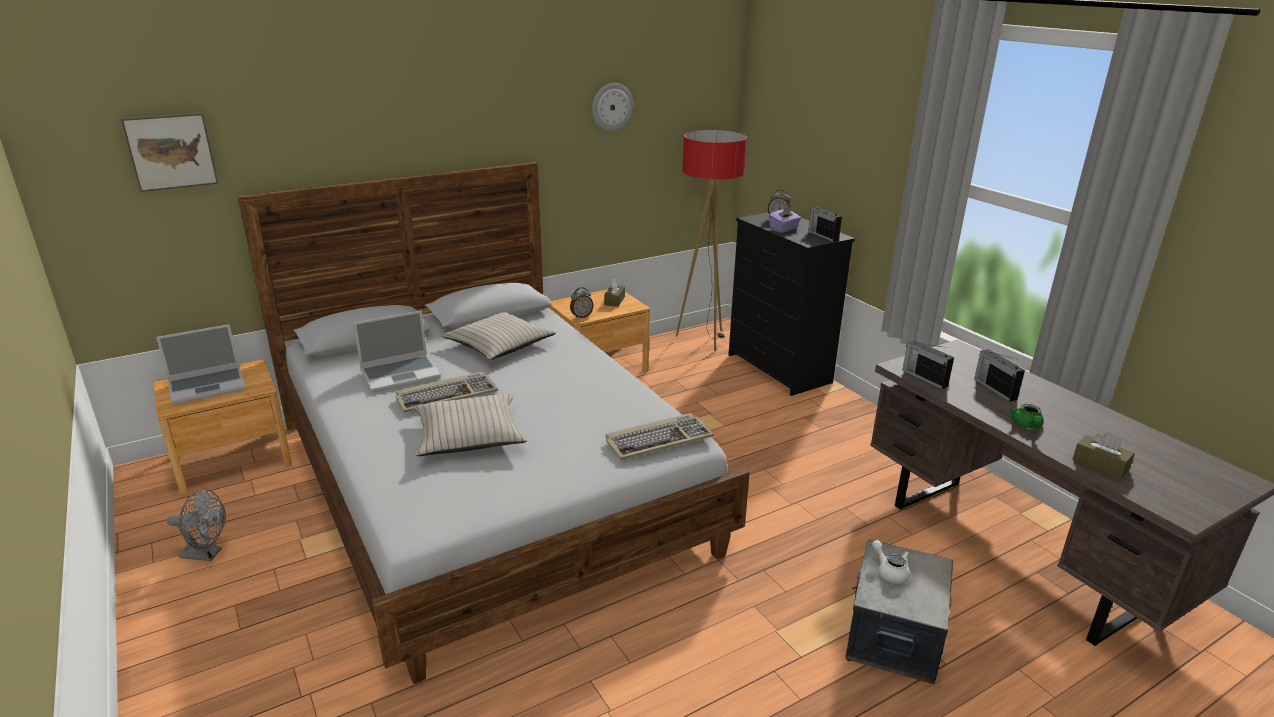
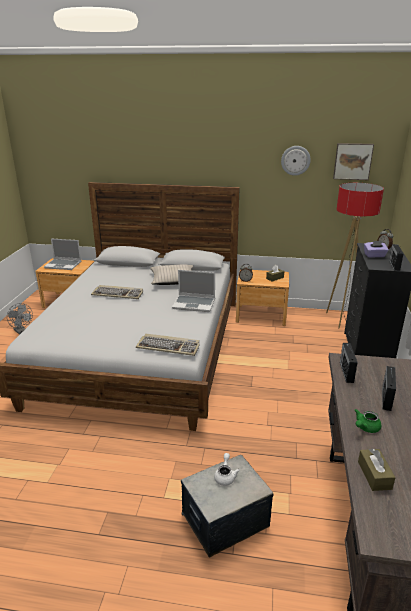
camera: 40 degrees right, 0 degrees up
(171, 151) = (67, 158): picture -> picture (352, 161)
(401, 374) = (116, 280): laptop -> laptop (194, 304)
(469, 436) = (99, 313): beige pillow -> none

